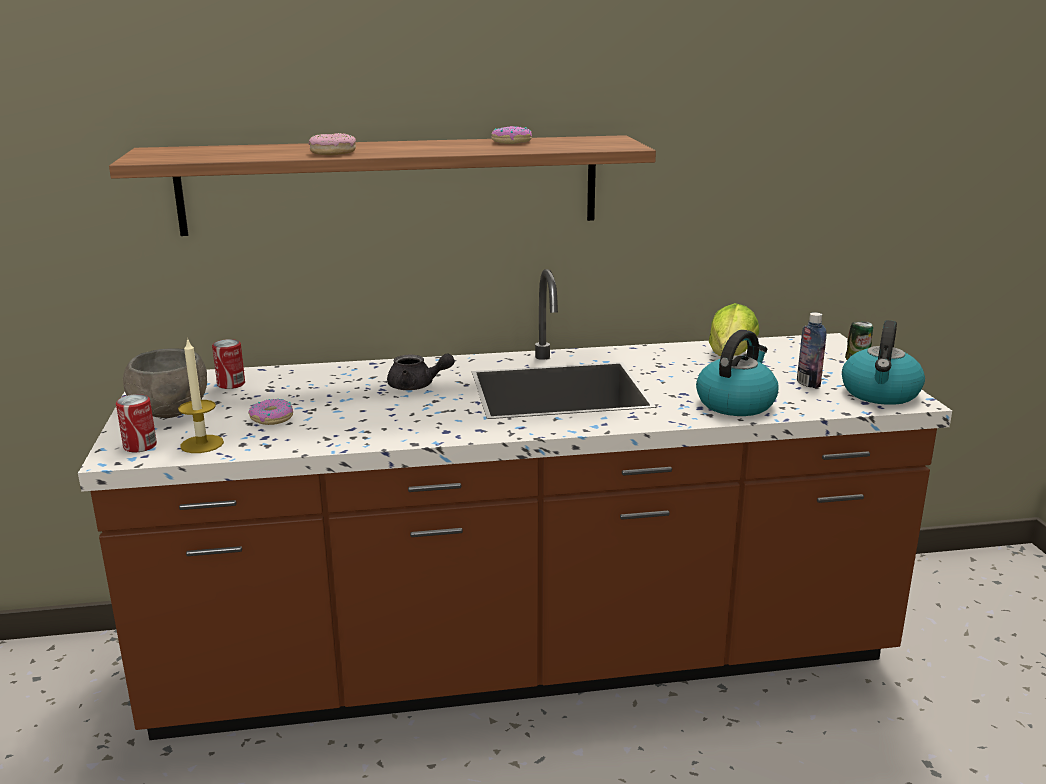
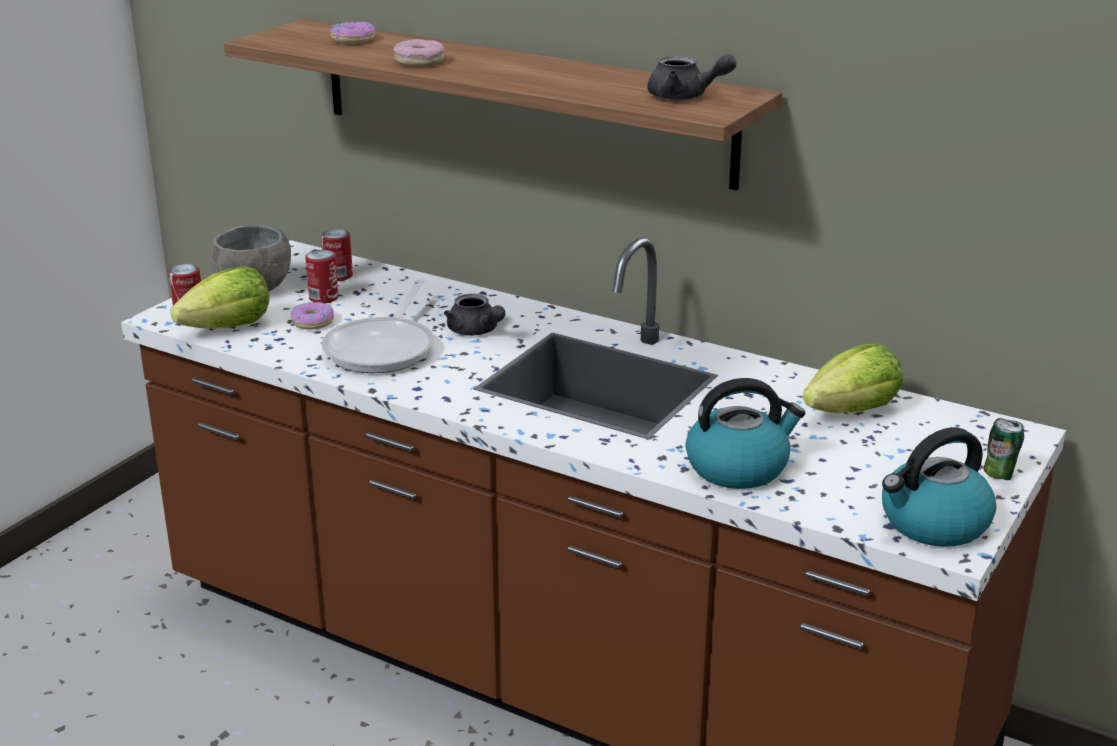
camera: 40 degrees right, 5 degrees up
(202, 444) = (229, 328): candle -> lettuce
(248, 401) = (323, 298): none -> can
(367, 416) = (384, 348): none -> frying pan
(511, 142) = (622, 79): donut -> donut (353, 40)
(583, 143) = (685, 97): none -> grey teapot
(808, 383) = (872, 477): bottle -> none

